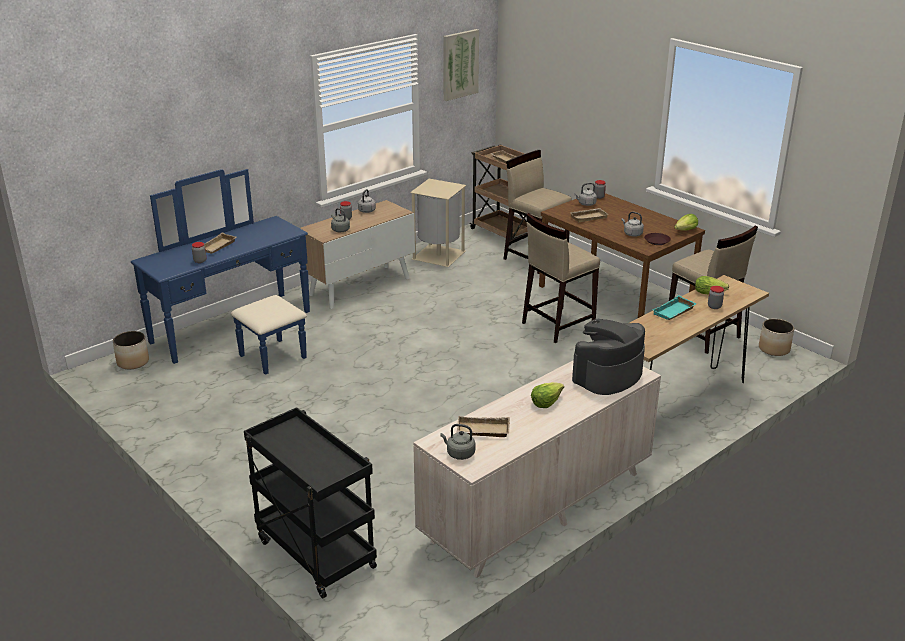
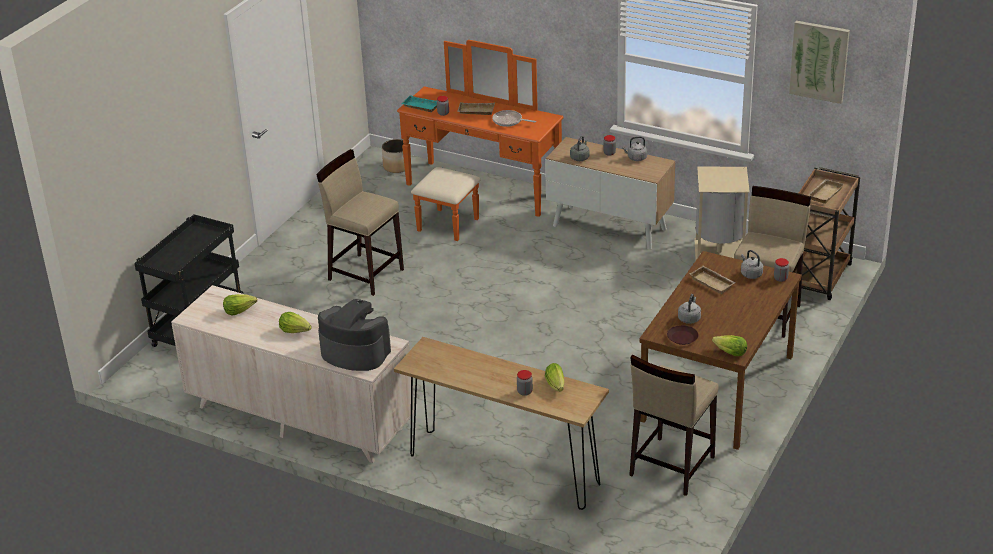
camera: 70 degrees right, 5 degrees up
(241, 333) = (475, 197): blue dresser -> orange dresser
(256, 237) = (509, 121): none -> frying pan
(459, 453) = (205, 307): grey kettle -> none
(482, 431) = (239, 310): beige tray -> lettuce
(557, 324) = (620, 363): beige stool -> beige stool (365, 274)
(674, 312) = (496, 369): turquoise tray -> turquoise tray (420, 107)
(774, 349) = (676, 525): planter -> none

